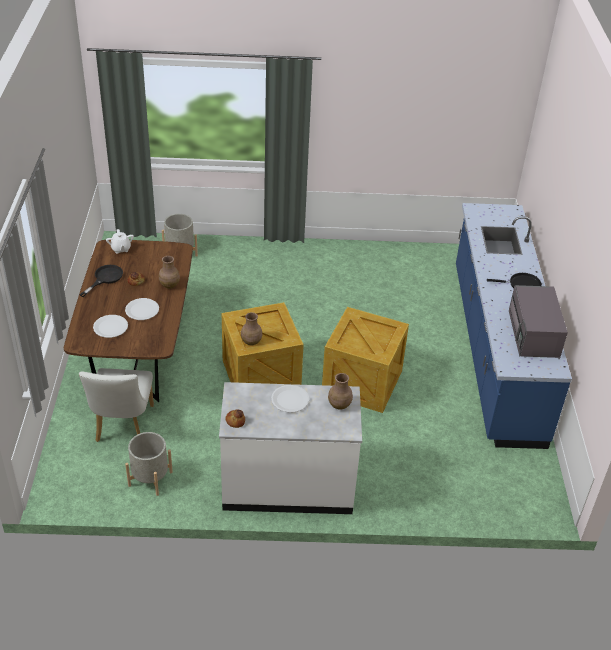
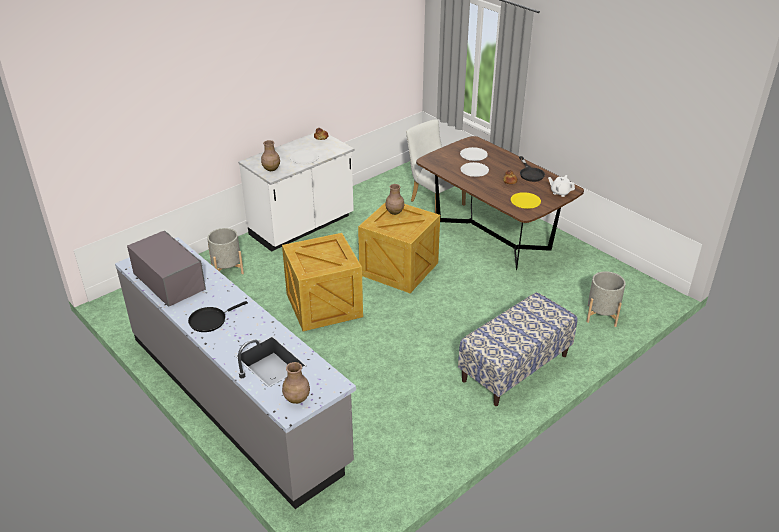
camera: 140 degrees right, 5 degrees down
(150, 478) = (382, 192): grey planter -> grey planter (227, 269)
(160, 258) = (525, 201): none -> yellow plate
(169, 285) = (487, 190): brown vase -> brown vase (297, 399)
(288, 261) = (515, 368): none -> bench
(495, 351) = (236, 398): blue counter -> grey counter

